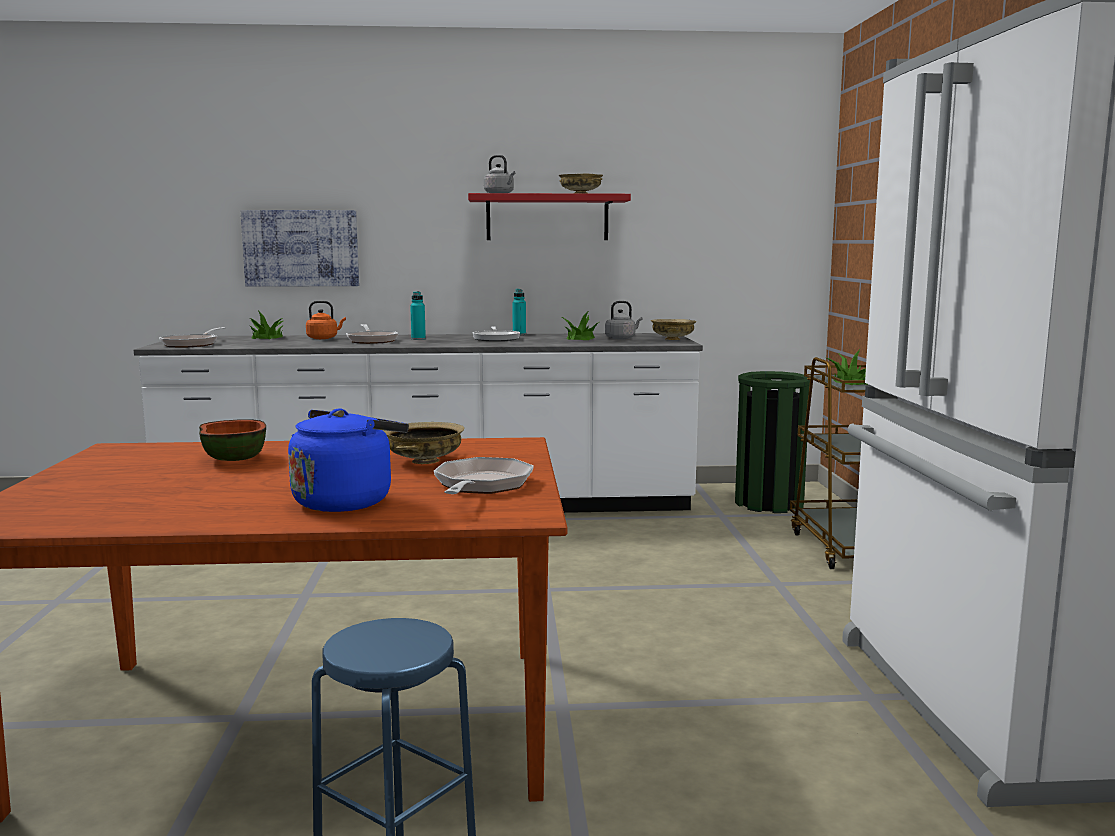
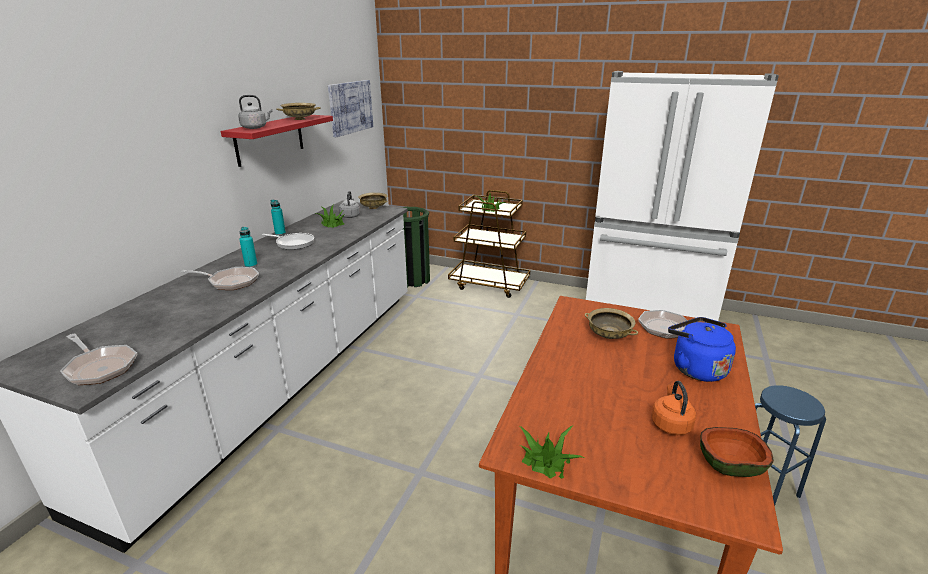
camera: 65 degrees left, 15 degrees up
(233, 459) = (576, 397): bowl -> bowl (729, 467)
(266, 337) = (110, 322): potted plant -> potted plant (546, 461)
(301, 248) = (90, 218): picture -> picture (350, 107)
(324, 338) = (174, 298): orange kettle -> orange kettle (670, 424)

